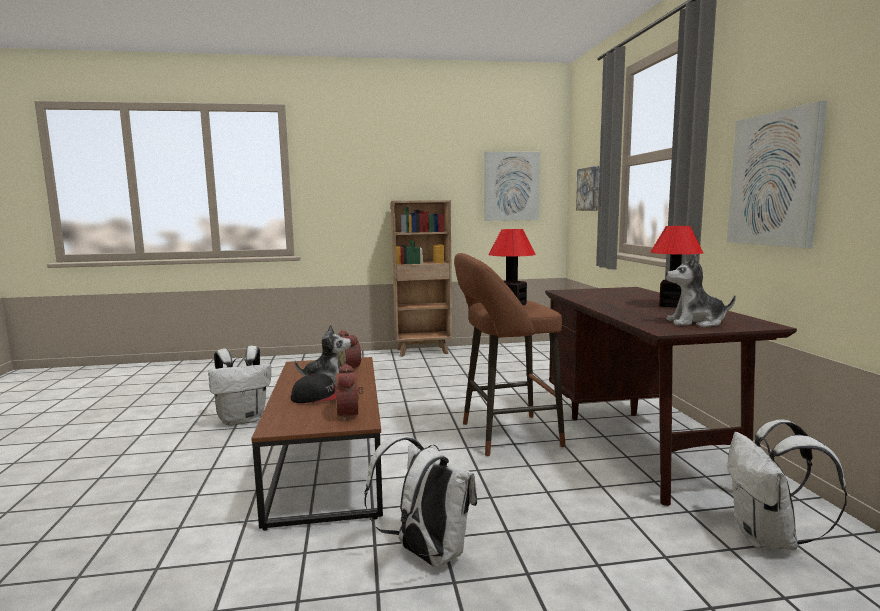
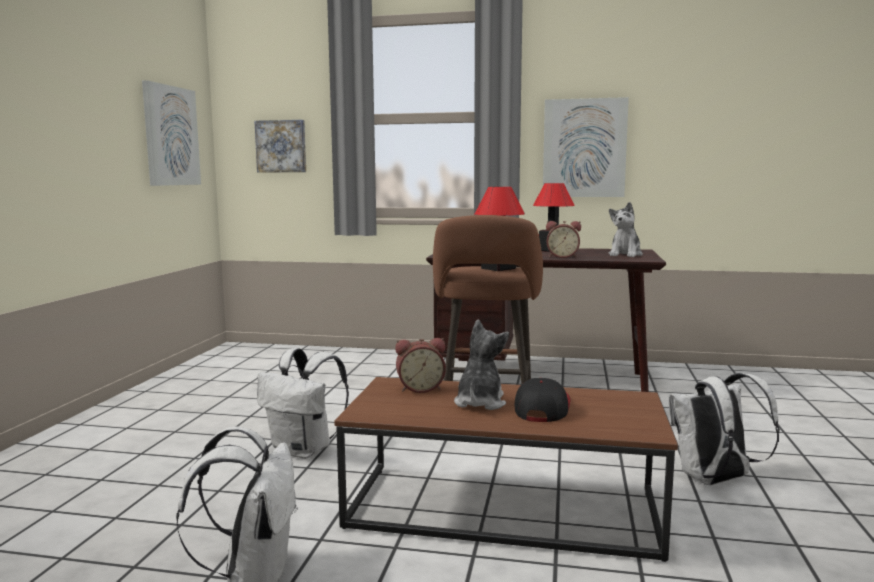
camera: 70 degrees left, 0 degrees up
(351, 414) = (611, 399): alarm clock -> alarm clock (562, 257)
(423, 351) = (124, 405): brown bookcase -> none
(769, 539) = (694, 383): white backpack -> white backpack (304, 450)

